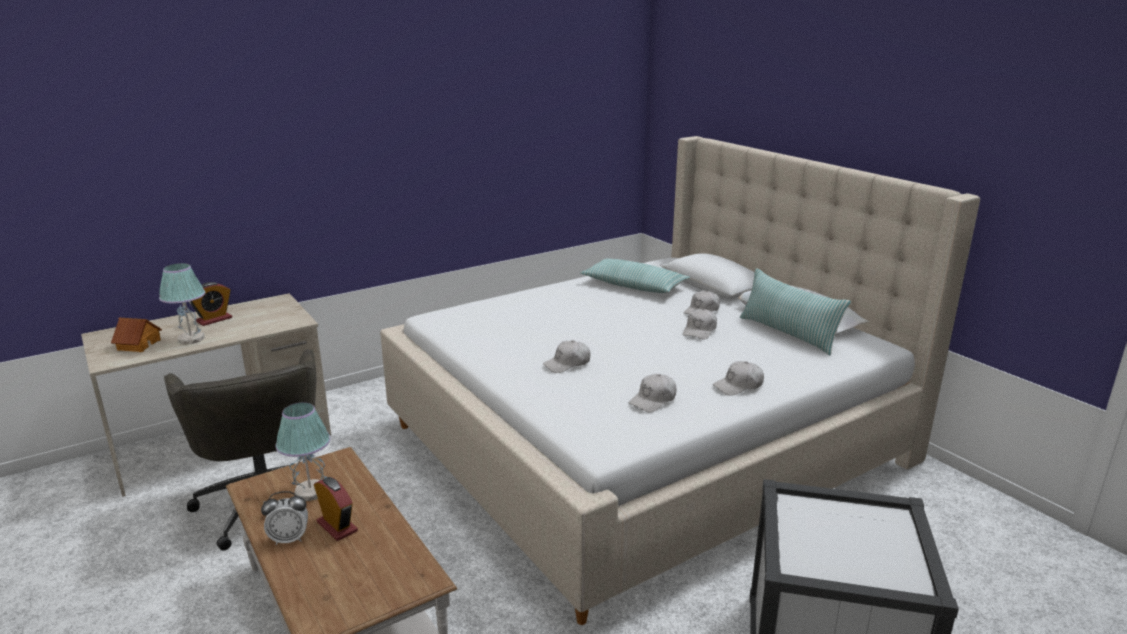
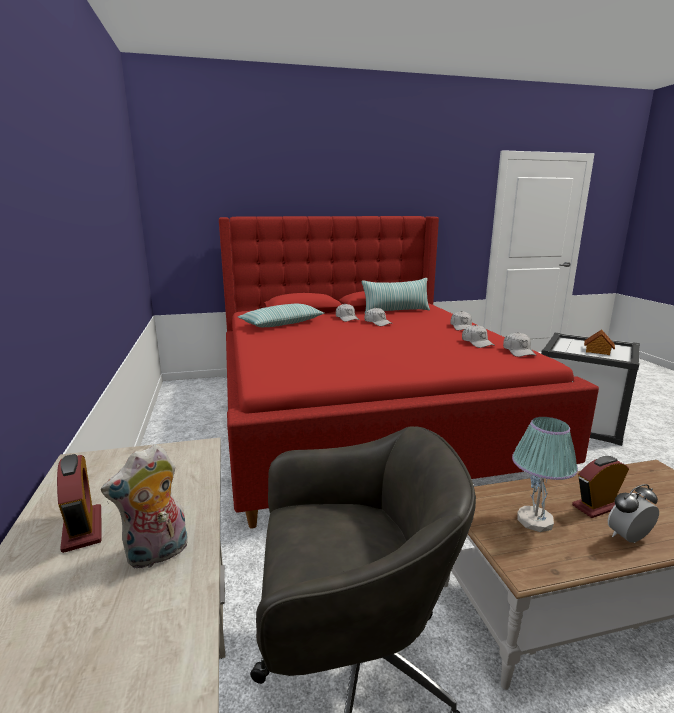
camera: 70 degrees left, 5 degrees down
(138, 345) = (102, 645): toy house -> toy house (597, 351)
(191, 339) = (157, 555): table lamp -> plush toy
(289, 539) = (628, 538): alarm clock -> alarm clock turned 120 degrees counterclockwise
(567, 364) = (411, 353): white cap -> white cap (518, 351)
(649, 442) = (364, 417): beige bed -> red bed

